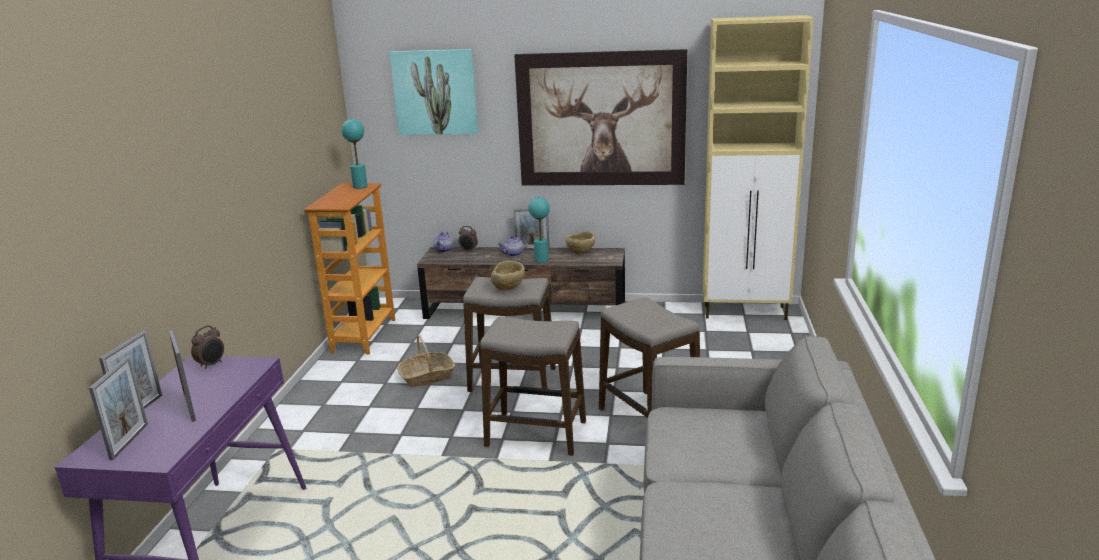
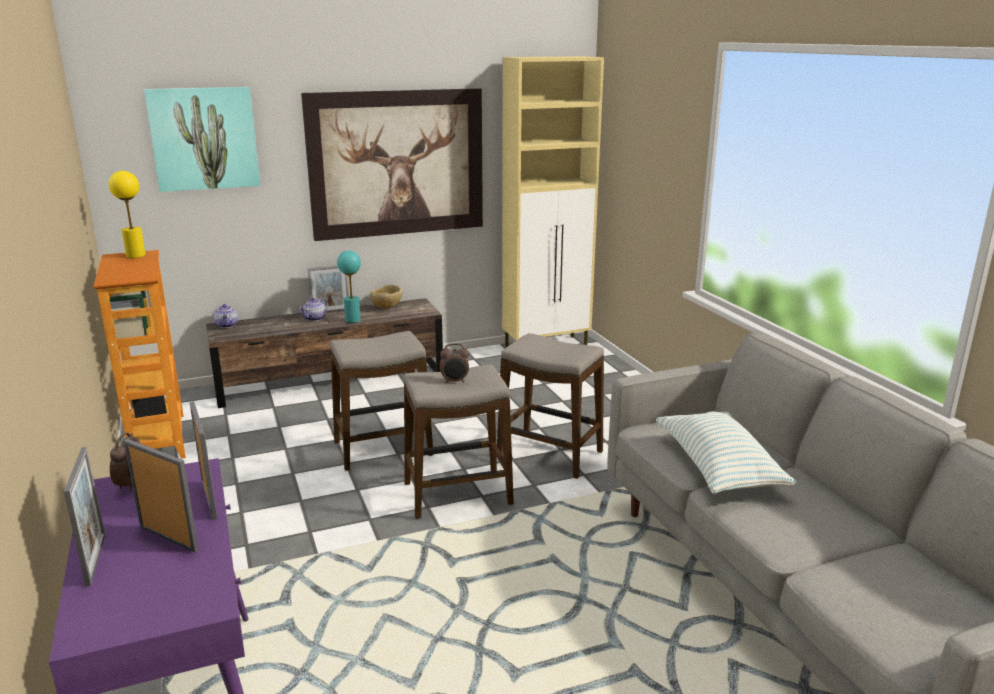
camera: 30 degrees left, 0 degrees up
(129, 441) = (130, 598): picture frame -> picture frame (209, 500)
(360, 186) = (135, 255): turquoise table lamp -> yellow table lamp
(427, 377) = (282, 466): basket -> none
(468, 250) = (258, 322): alarm clock -> alarm clock (454, 381)
(508, 288) = (382, 346): beige bowl -> none
(697, 467) = (718, 468): none -> pillow

